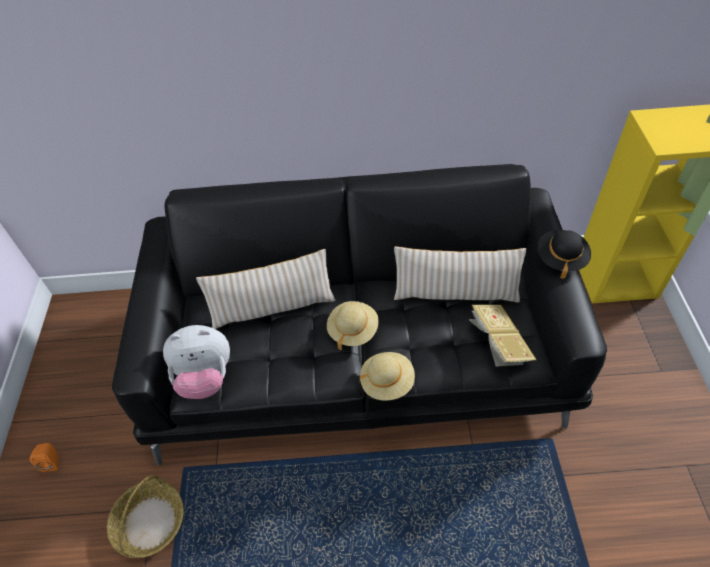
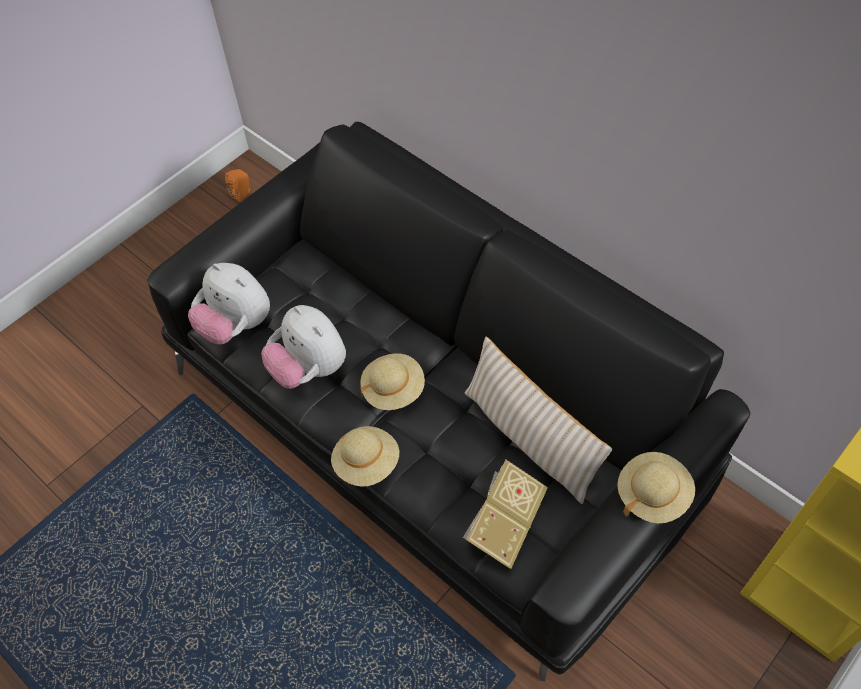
camera: 45 degrees right, 5 degrees up
(53, 461) = (116, 302): orange speaker -> orange speaker (242, 193)
(150, 522) = (130, 414): basket -> none
(272, 307) = (353, 308): beige pillow -> none
(286, 362) = (309, 369): none -> plush toy
(561, 258) = (652, 494): black hat -> beige hat

